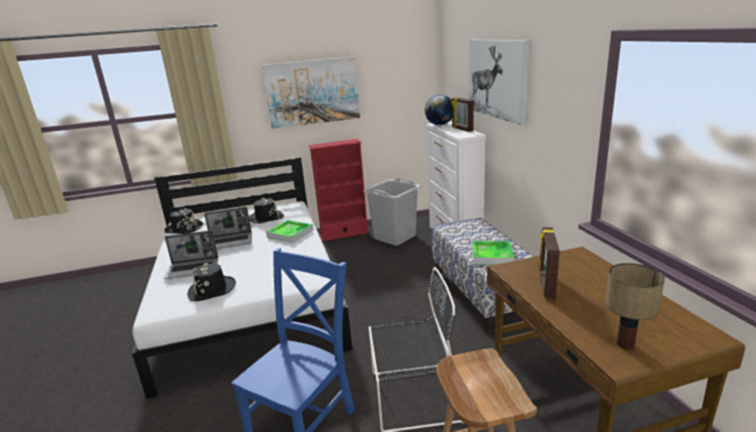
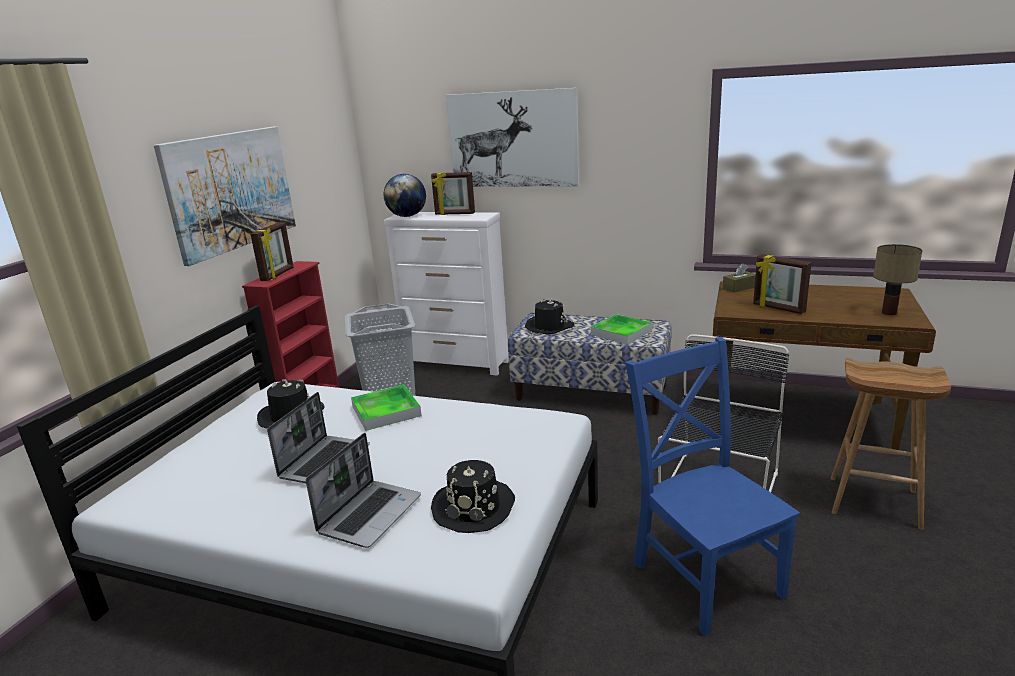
camera: 55 degrees left, 0 degrees up
(184, 228) = (160, 502): black hat -> black hat (549, 327)
(330, 144) = (278, 275): none -> picture frame
(575, 257) = (739, 287): none -> brown tissue box

